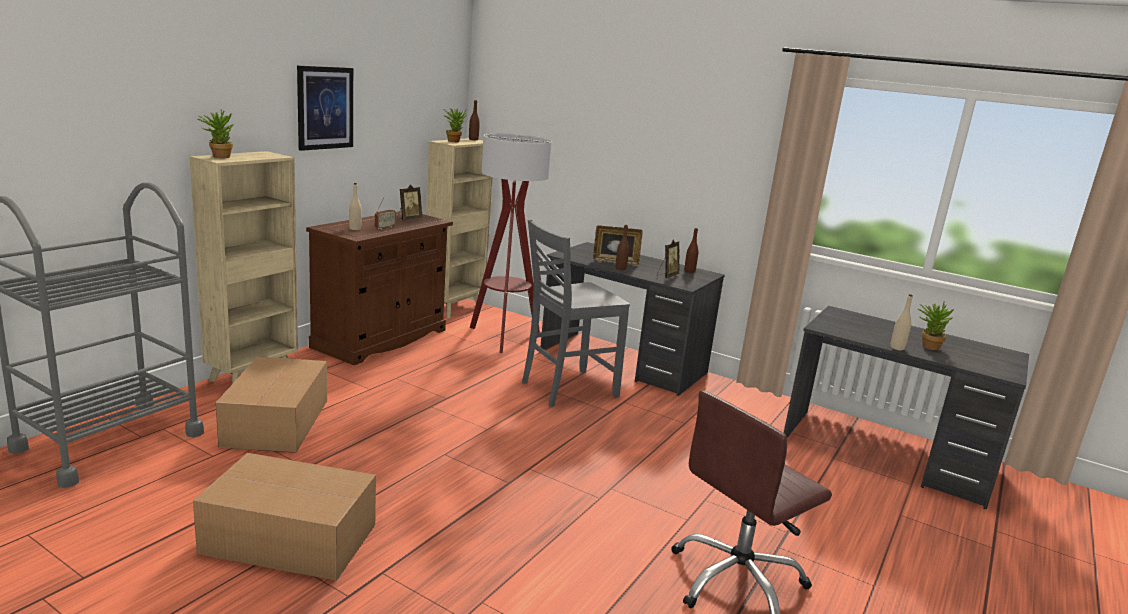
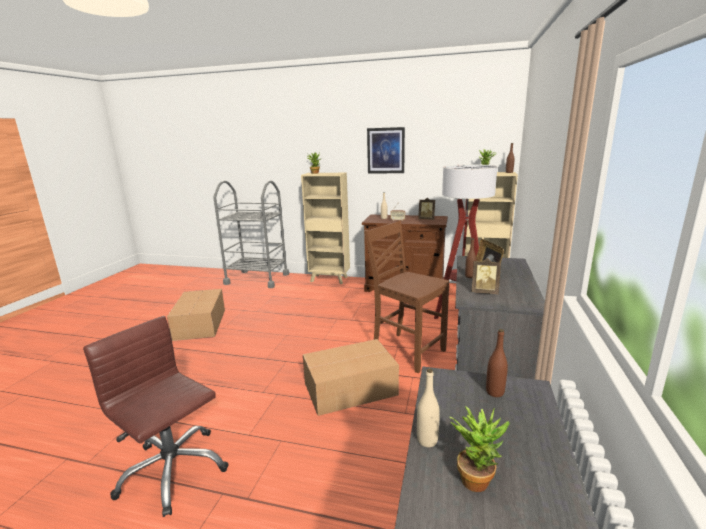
camera: 75 degrees right, 0 degrees up
(278, 421) = (292, 295): cardboard box -> cardboard box (352, 389)
(566, 389) = (407, 351): grey chair -> brown chair
(689, 271) = (523, 298): brown bottle -> brown bottle (495, 392)

